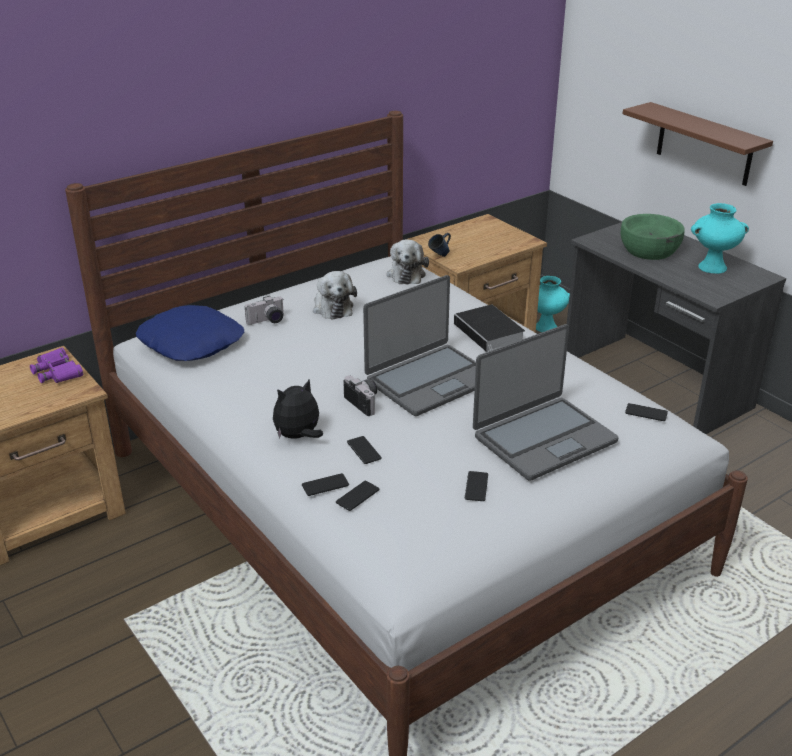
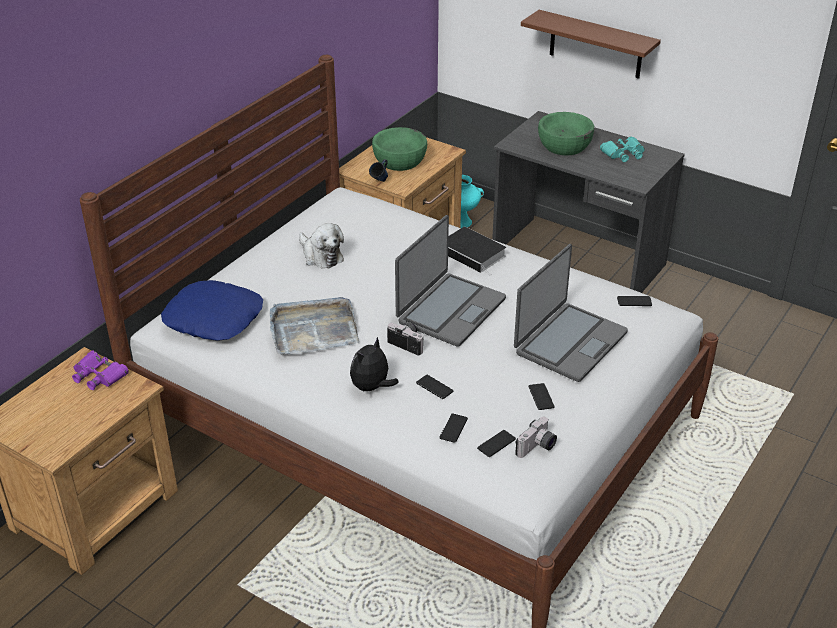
camera: 20 degrees left, 5 degrees up
(267, 321) = (271, 282): camera -> camera (537, 448)
(277, 370) = (313, 329): none -> grey tray
(325, 485) = (421, 425): phone -> phone (496, 444)
(406, 274) = (366, 208): plush toy -> none
(472, 241) = (399, 160): none -> green bowl
(712, 267) = (623, 153): turquoise vase -> turquoise binoculars

